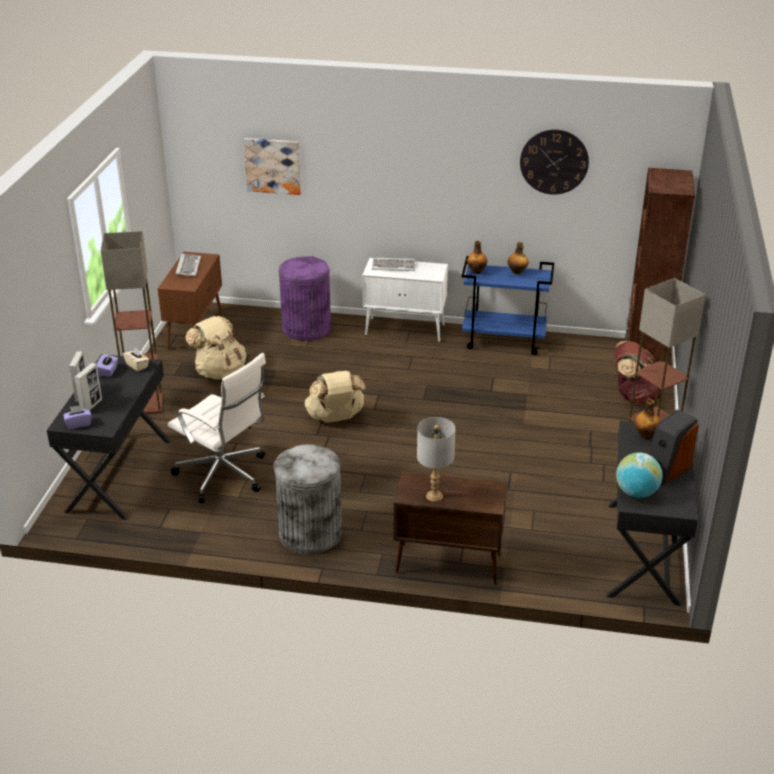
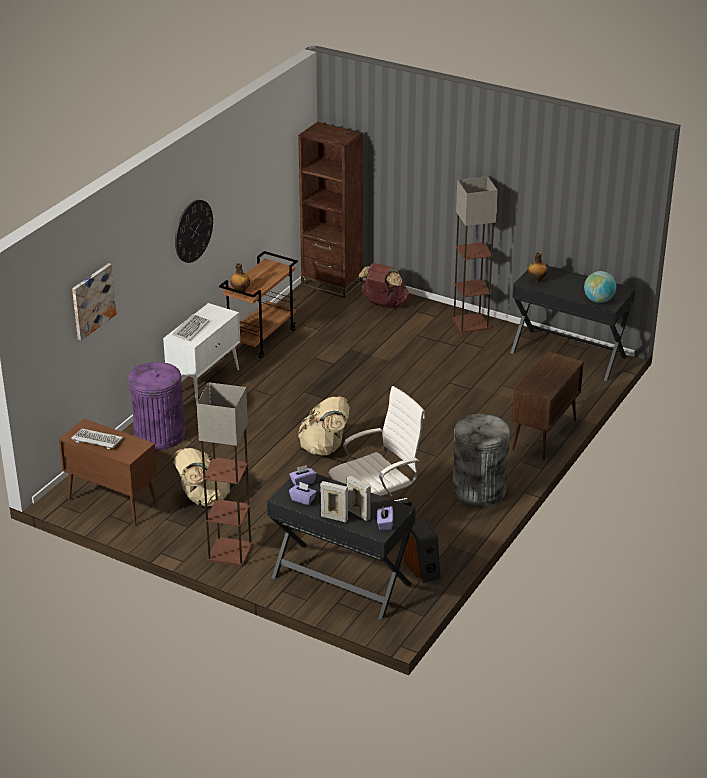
camera: 70 degrees left, 0 degrees up
(137, 365) = (302, 482): beige tissue box -> purple tissue box
(434, 496) = (551, 382): grey table lamp -> none
(504, 340) = (261, 338): blue cart -> brown cart
(517, 272) = (257, 273): bottle -> none
(554, 162) = (252, 166): wall clock -> wall clock (193, 231)
(666, 470) = (579, 284): speaker -> speaker (422, 569)

